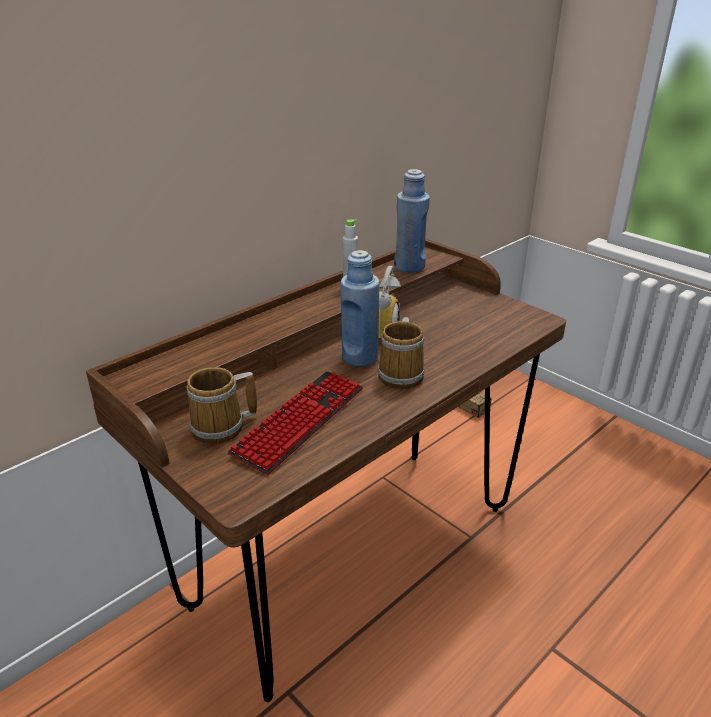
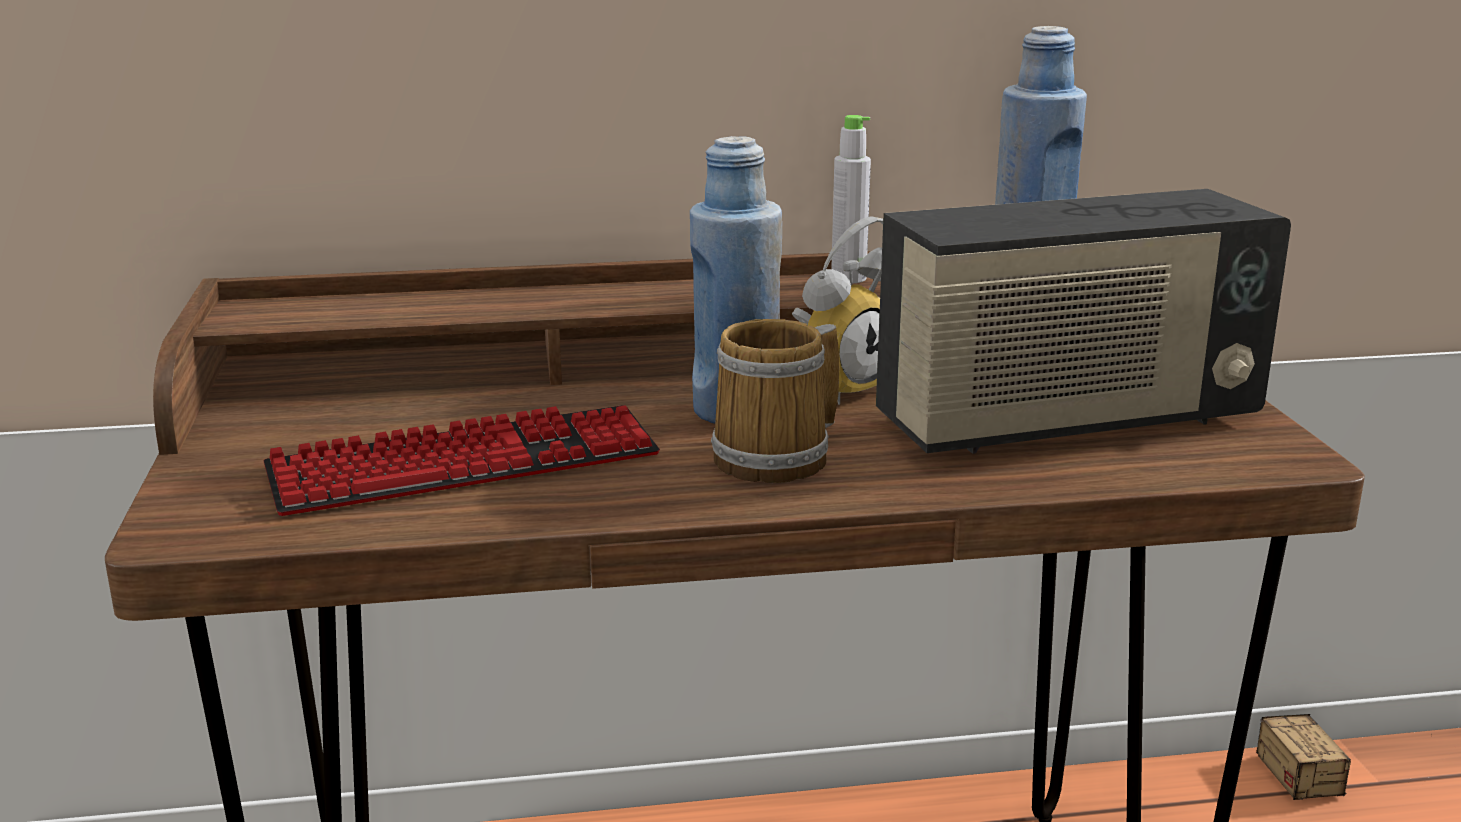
camera: 35 degrees right, 10 degrees down
(222, 428) = (328, 434): mug -> none
(467, 326) = (1067, 423): none -> radio

